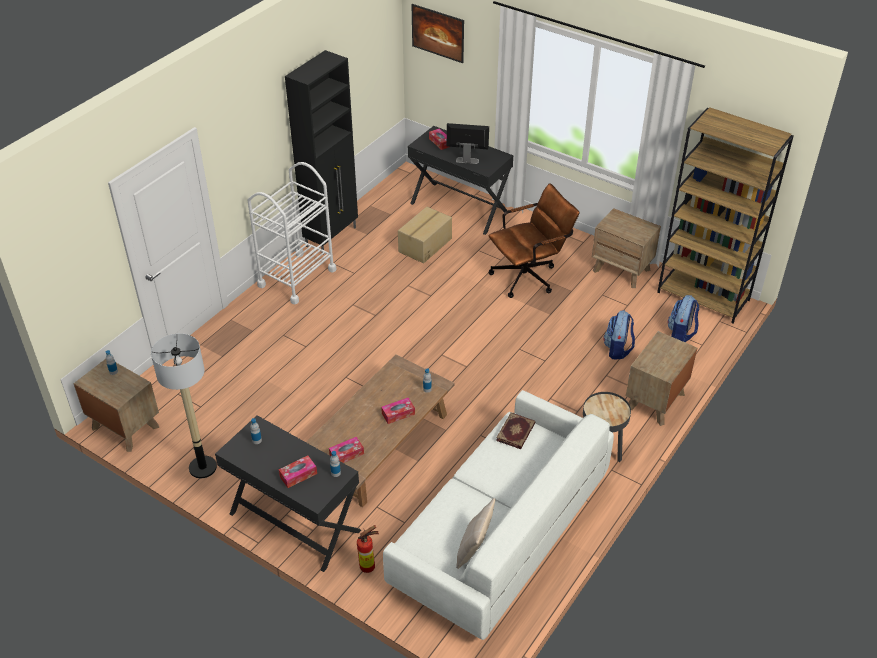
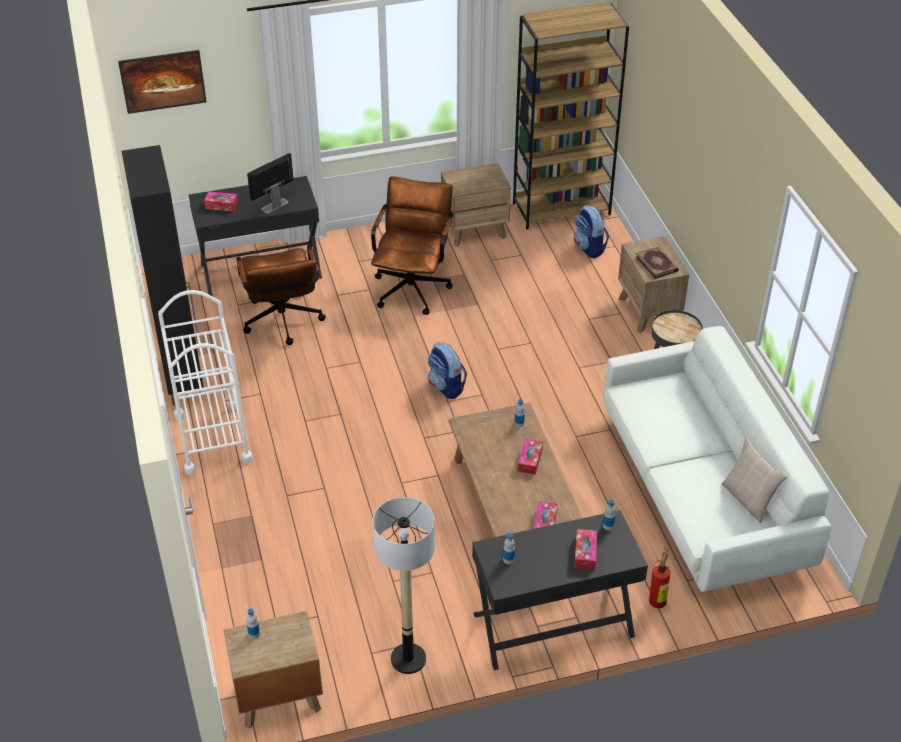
camera: 50 degrees left, 0 degrees up
(424, 245) = (283, 324): cardboard box -> brown office chair
(516, 432) = (642, 396): book -> book (657, 264)
(618, 349) = (566, 293): backpack -> backpack (446, 387)

